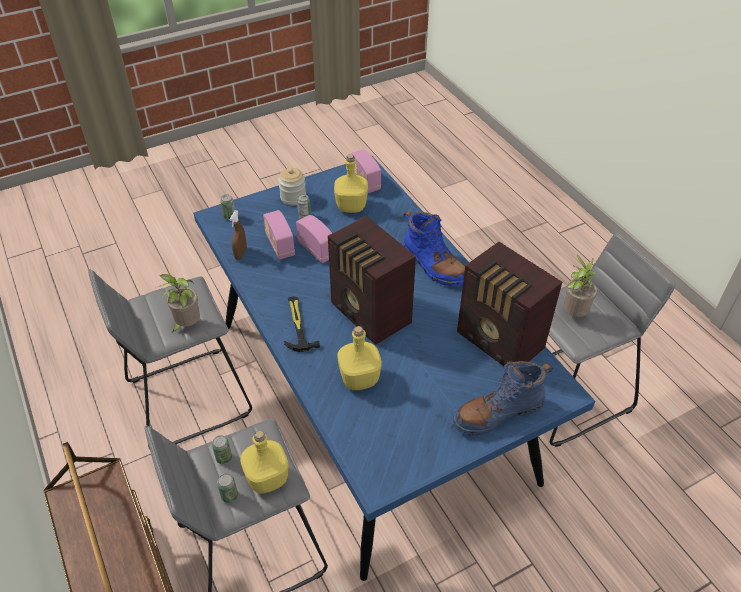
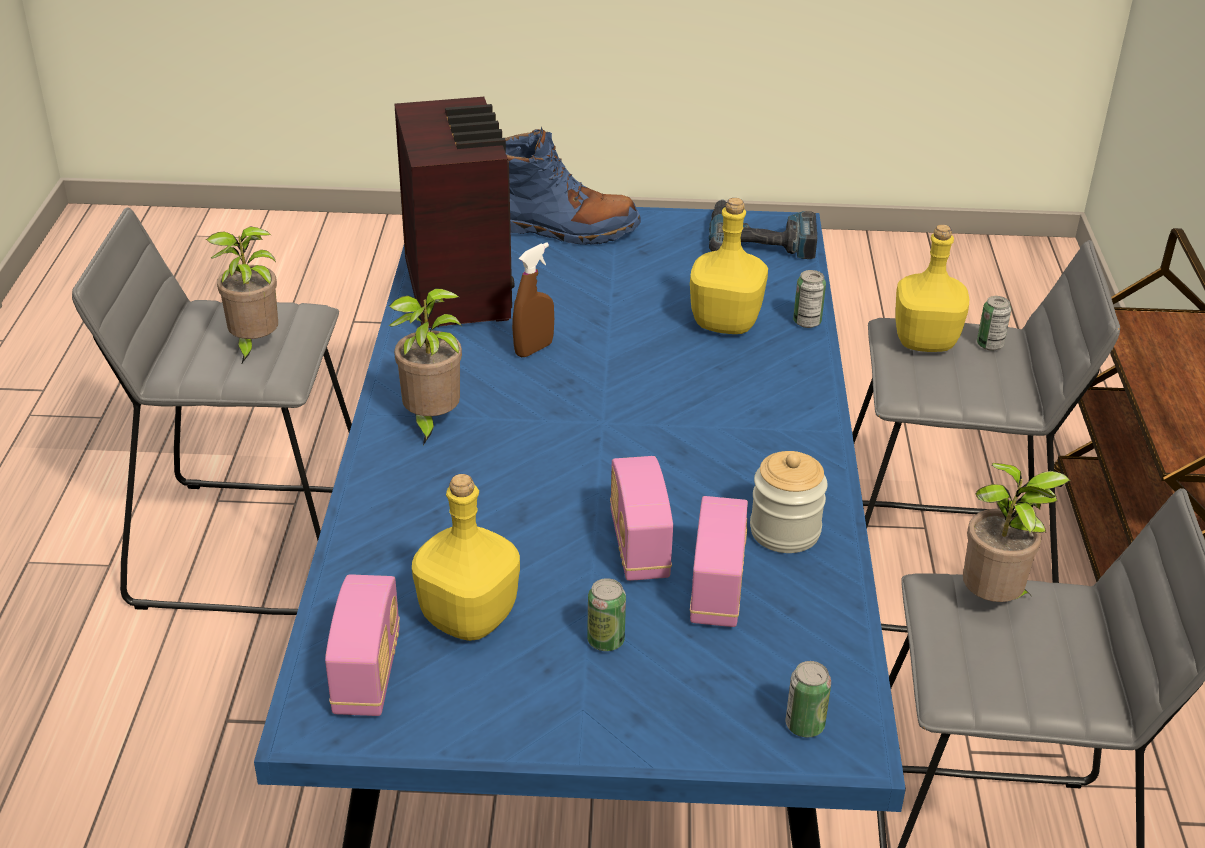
camera: 150 degrees left, 10 degrees down
(224, 458) = (984, 384): can -> can (807, 322)
(240, 254) = (823, 607): brown spray bottle -> brown spray bottle (534, 349)
(293, 197) = (595, 710): jar -> jar (785, 531)
(297, 325) = (778, 426): hammer -> none
(370, 315) = (631, 393): radio -> none
(385, 462) = (761, 239): none -> power drill
(434, 266) = (430, 423): blue boot -> potted plant

